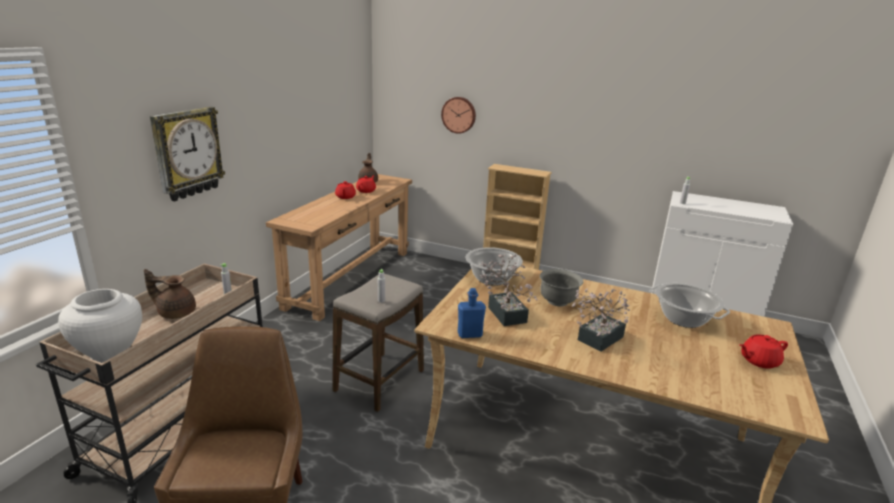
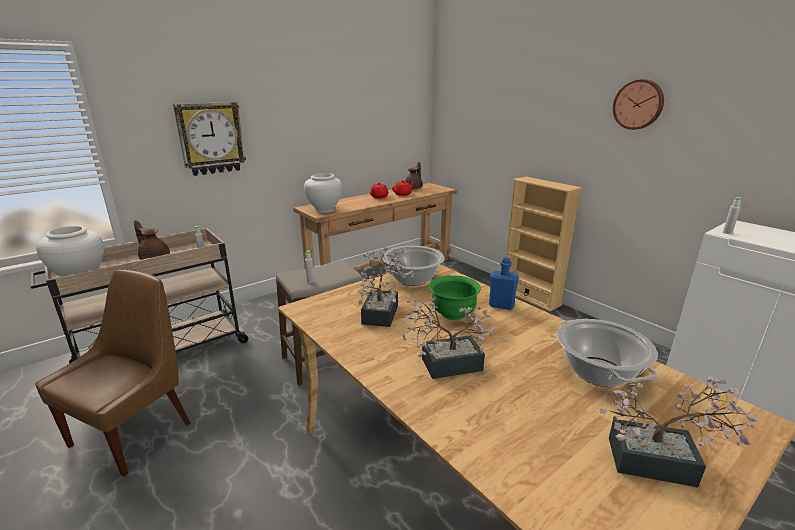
camera: 30 degrees right, 0 degrees up
(308, 220) = (324, 210): none -> white vase
(459, 115) = (498, 125): wall clock -> wall clock (638, 104)
(469, 334) = (317, 323): blue bottle -> blue bottle (501, 305)
(557, 302) = (453, 314): grey bowl -> green bowl
(758, 361) = (661, 463): red teapot -> potted plant

